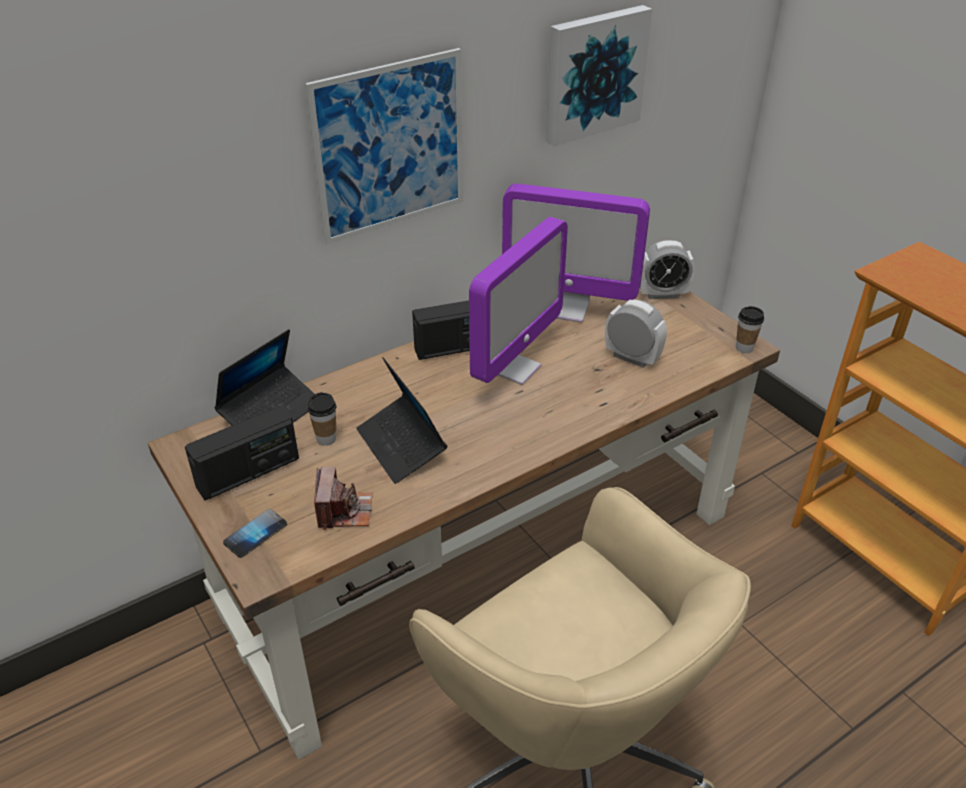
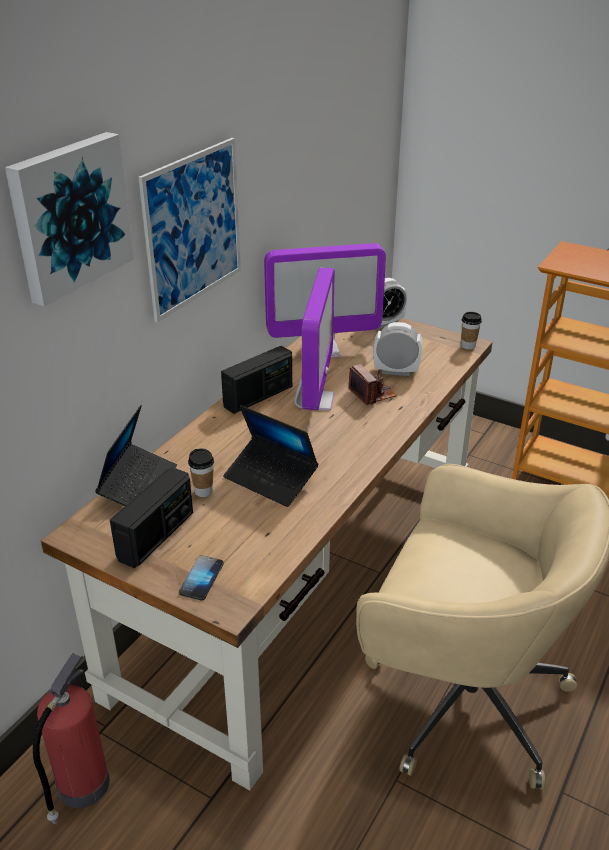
camera: 25 degrees left, 5 degrees down
(158, 689) = (81, 787): none -> fire extinguisher
(344, 511) = (262, 538): camera -> camera (372, 394)
(593, 74) = (309, 152): picture -> picture (69, 216)

